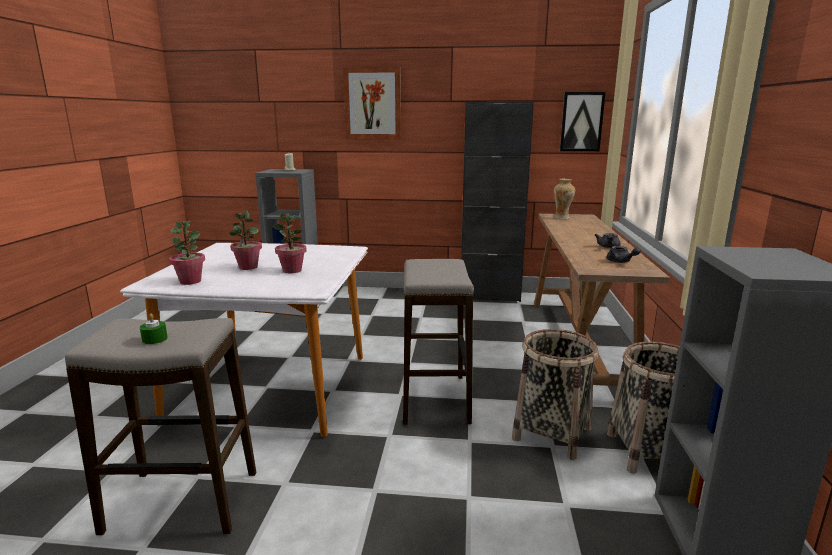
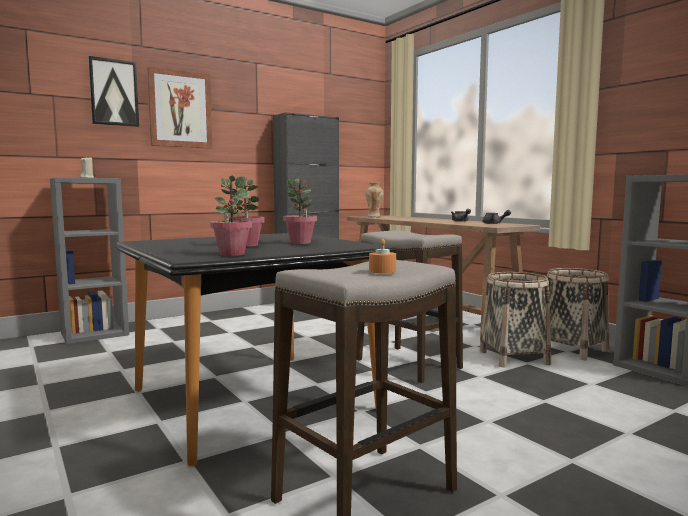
camera: 40 degrees left, 10 degrees down
(154, 339) = (382, 271): green candle -> orange candle
(273, 388) = (254, 399): white dining table -> black dining table
(581, 122) = (360, 140): picture -> picture (113, 92)

